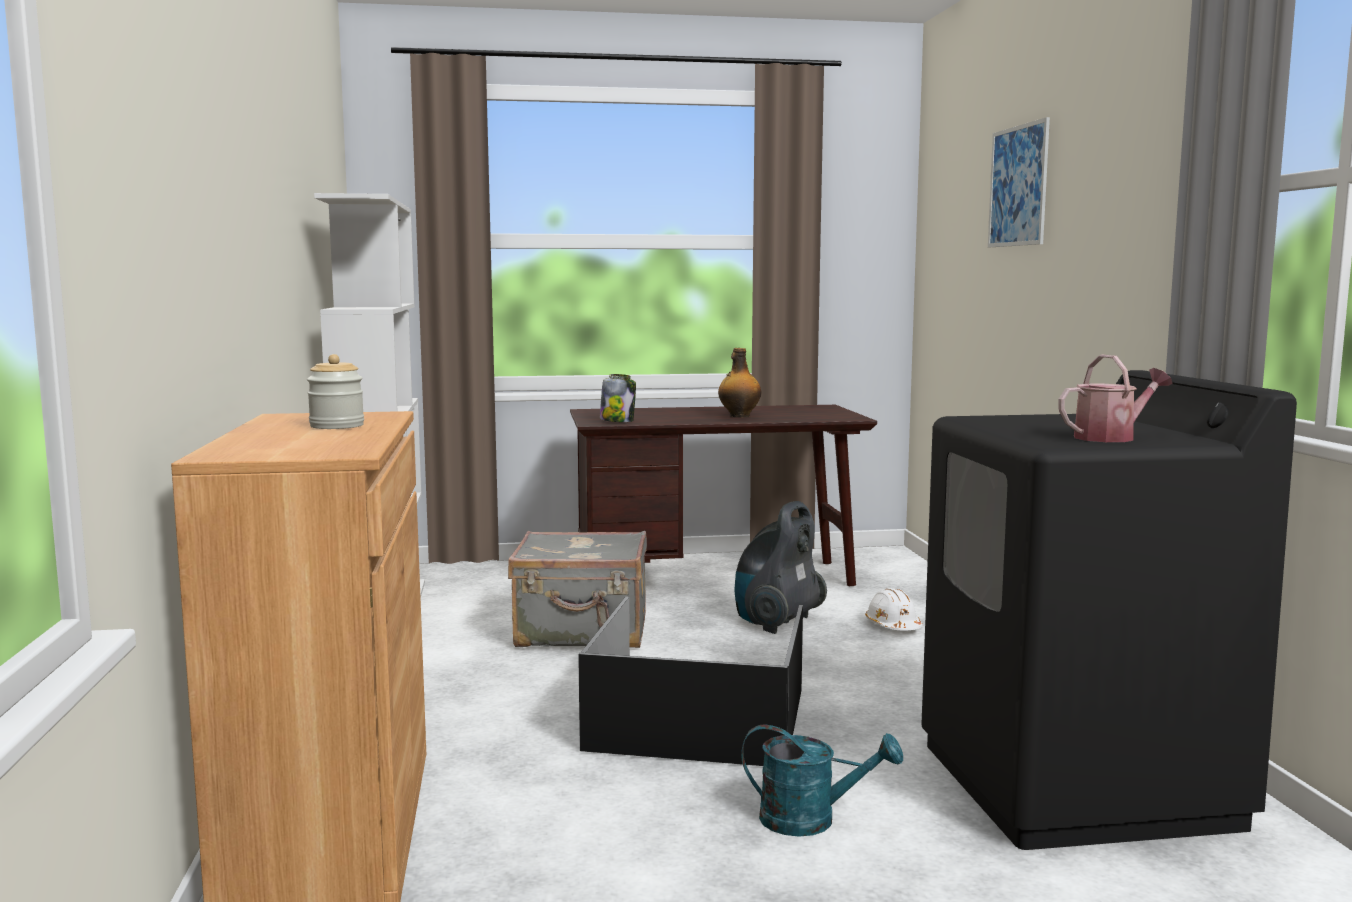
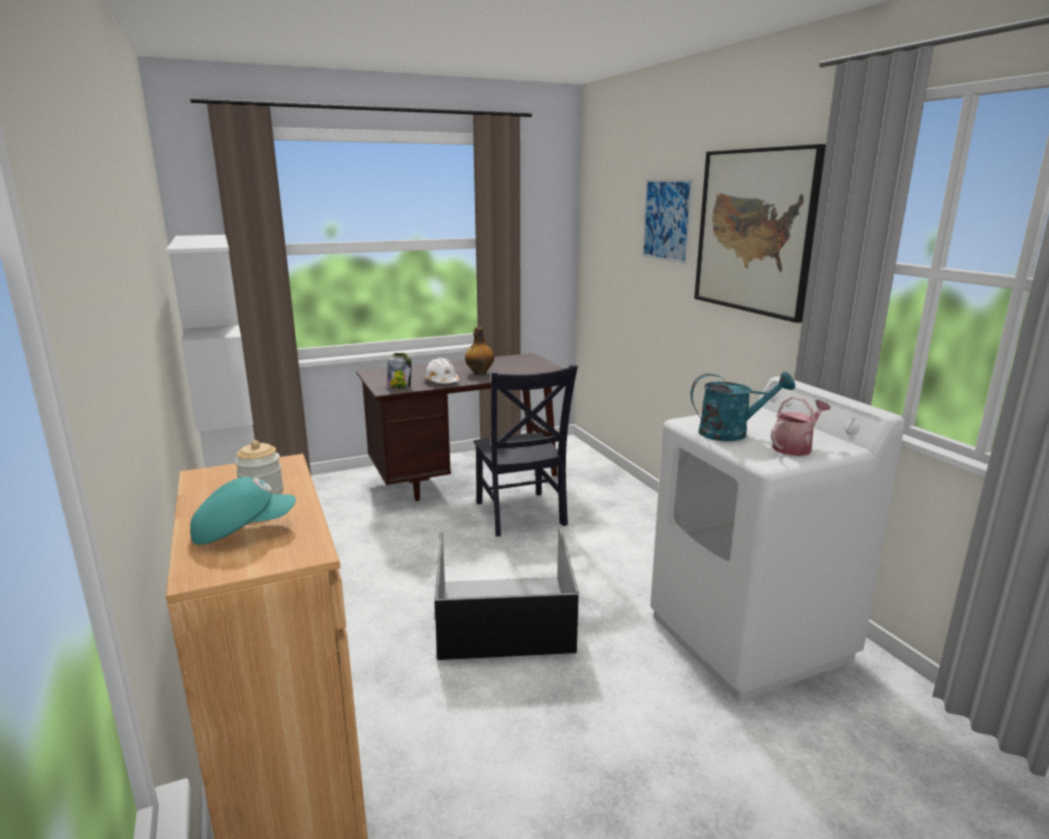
camera: 15 degrees left, 10 degrees up
(292, 440) = (243, 530): none -> turquoise cap
(583, 632) = (396, 541): grey suitcase -> none
(776, 622) = (520, 515): vacuum cleaner -> black chair
(811, 820) = (610, 699): turquoise watering can -> turquoise watering can (732, 433)
(893, 626) = (593, 510): white hard hat -> white hard hat (441, 381)
(1077, 785) = (750, 637): black washing machine -> white washing machine
(1122, 174) = (754, 231): none -> picture

